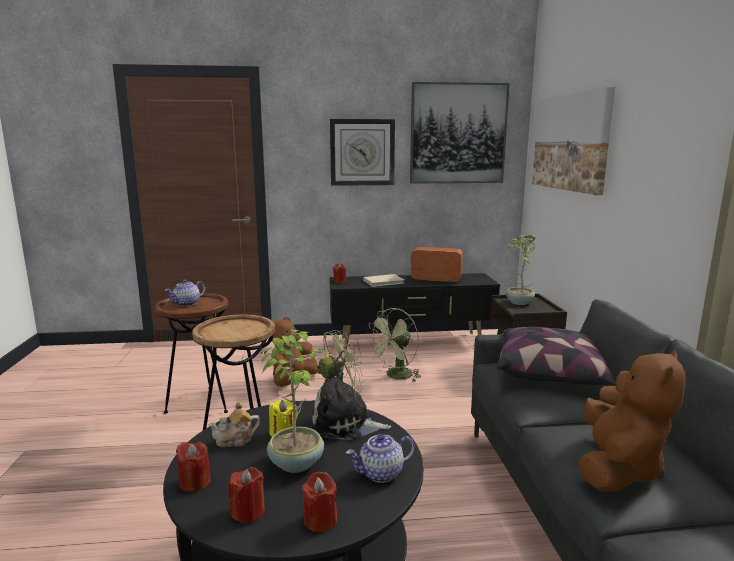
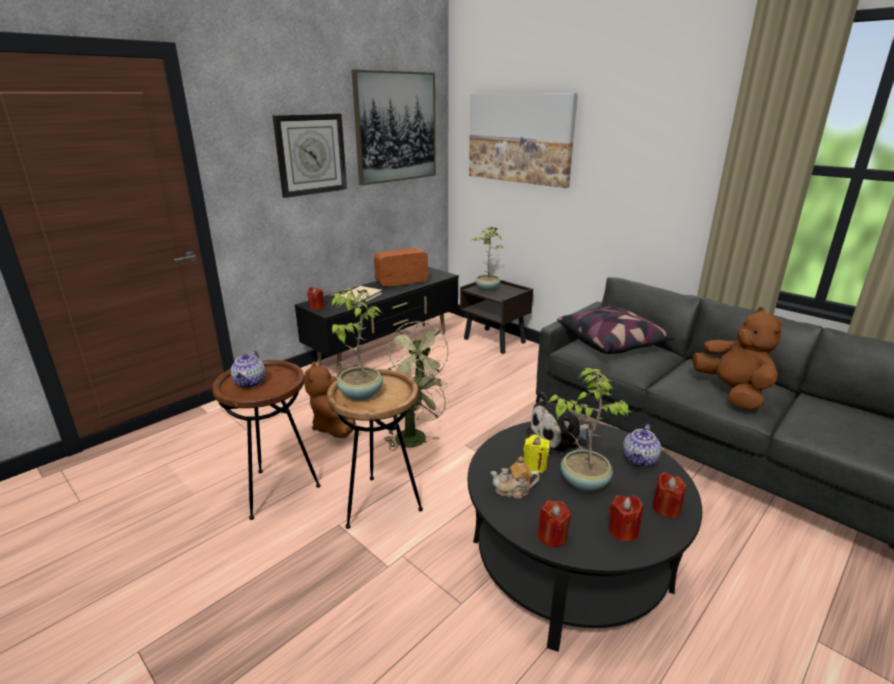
camera: 40 degrees left, 10 degrees up
(224, 328) = (359, 394): none -> potted plant
(235, 440) = (513, 490): teapot -> teapot turned 60 degrees clockwise

